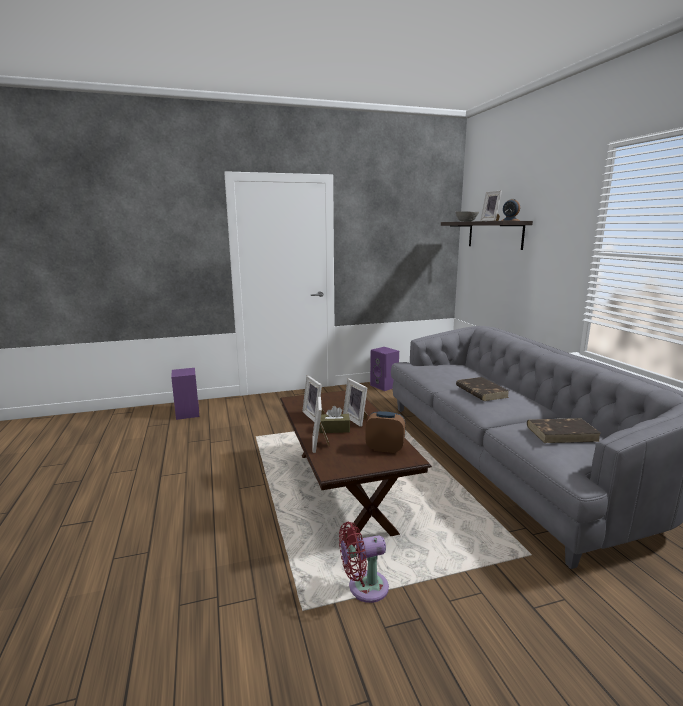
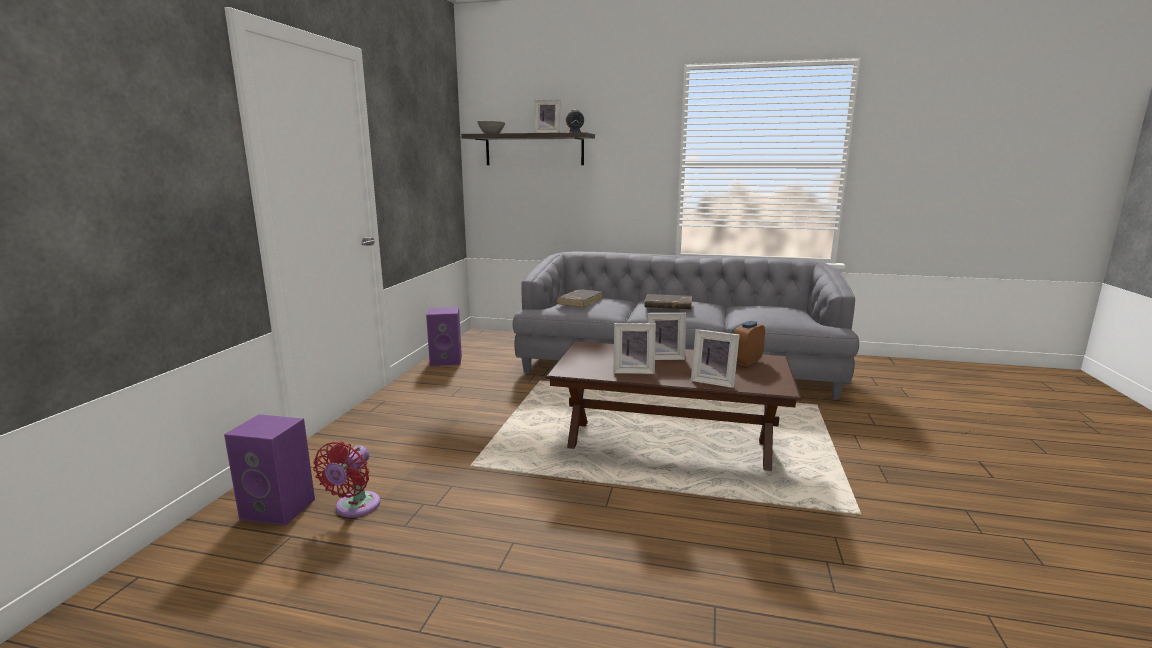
camera: 60 degrees left, 0 degrees up
(334, 429) = (680, 370): brown tissue box -> none
(364, 587) = (836, 477): red fan -> red fan (354, 508)
(562, 433) = (774, 309): brown book -> brown book (580, 301)

